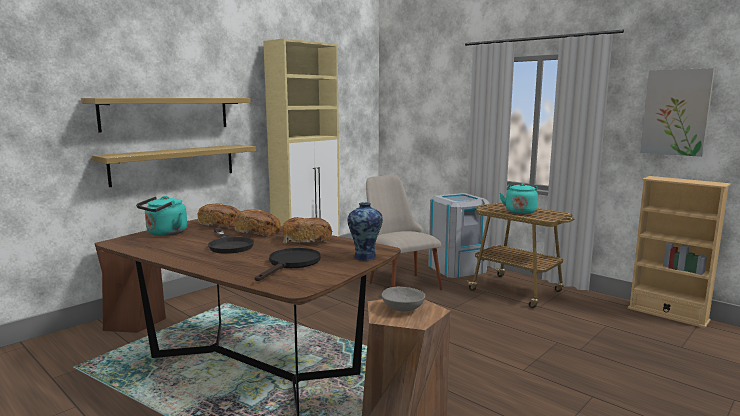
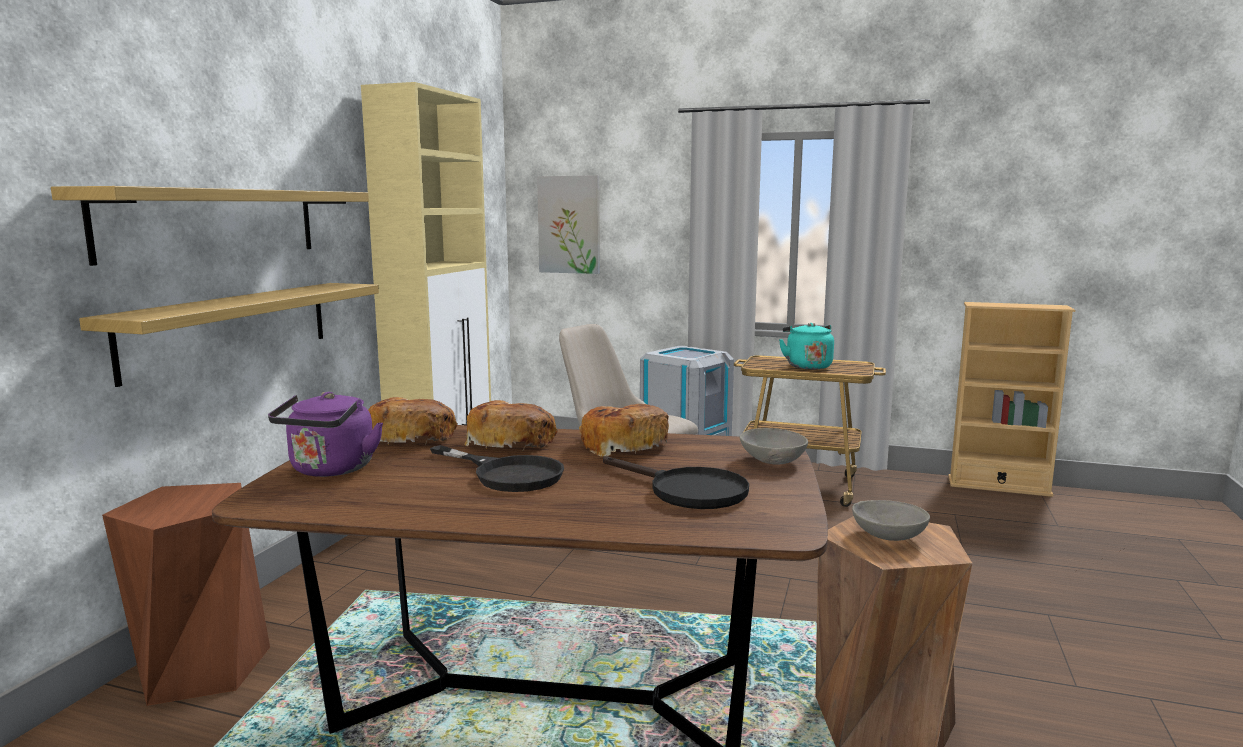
camera: 25 degrees left, 0 degrees up
(165, 233) = (330, 470): turquoise kettle -> purple kettle
(291, 264) = (687, 491): black frying pan -> black frying pan turned 135 degrees clockwise
(365, 257) = (773, 461): vase -> grey bowl
(676, 112) = (996, 214): picture -> picture (569, 224)

